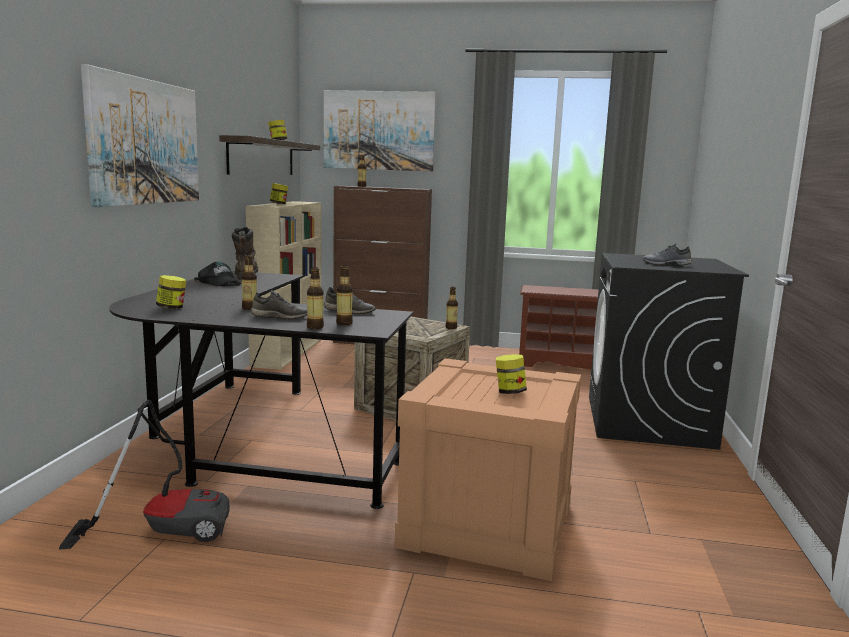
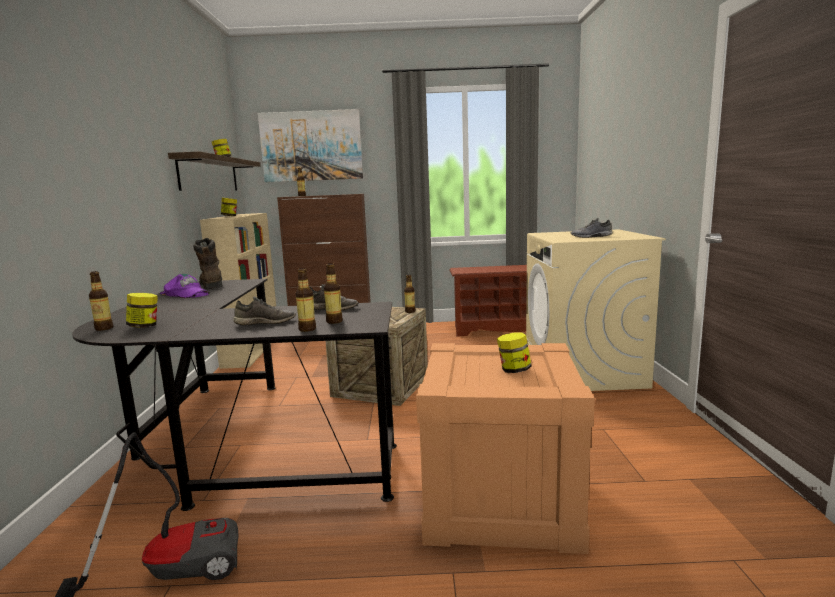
camera: 10 degrees left, 0 degrees up
(145, 142) = (92, 158): picture -> none
(219, 282) = (186, 294): black cap -> purple cap
(249, 308) = (229, 317): bottle -> bottle (104, 328)
(648, 421) = (583, 371): black washing machine -> beige washing machine

